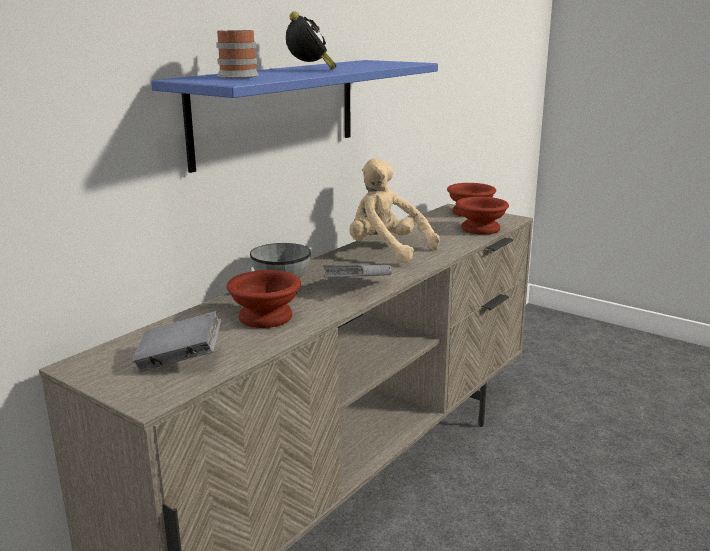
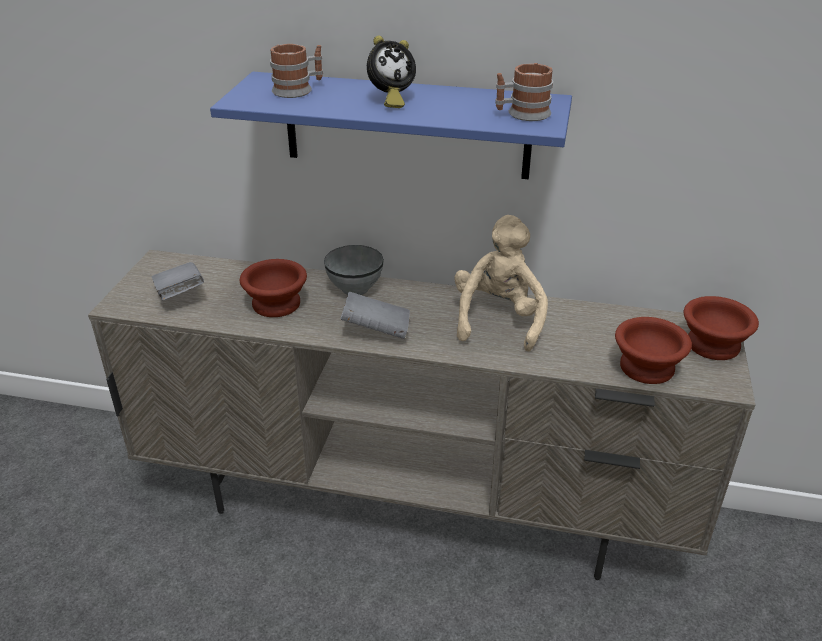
camera: 65 degrees right, 15 degrees up
(387, 63) = (522, 114): none -> mug

